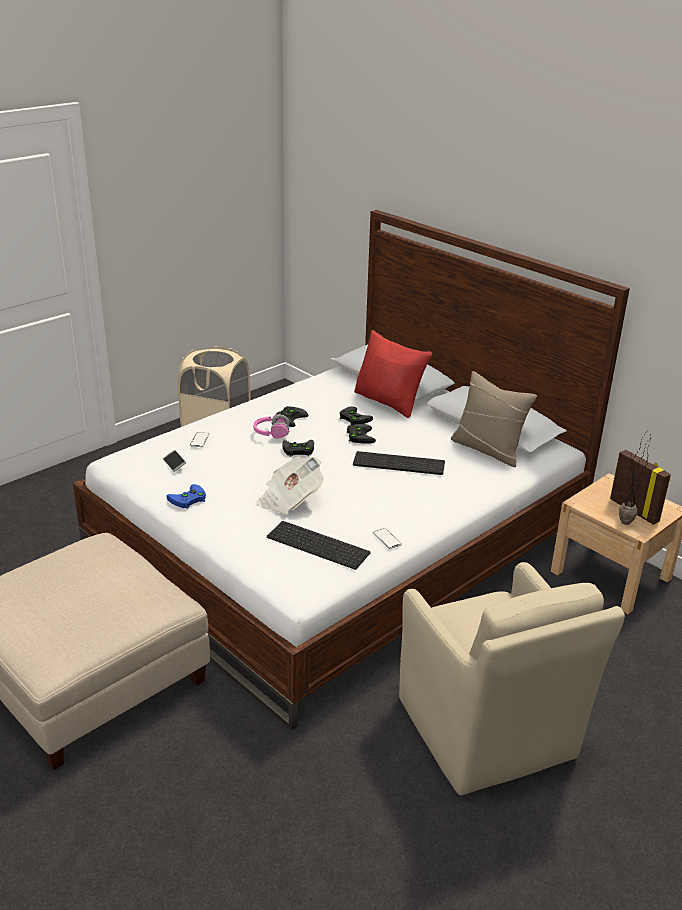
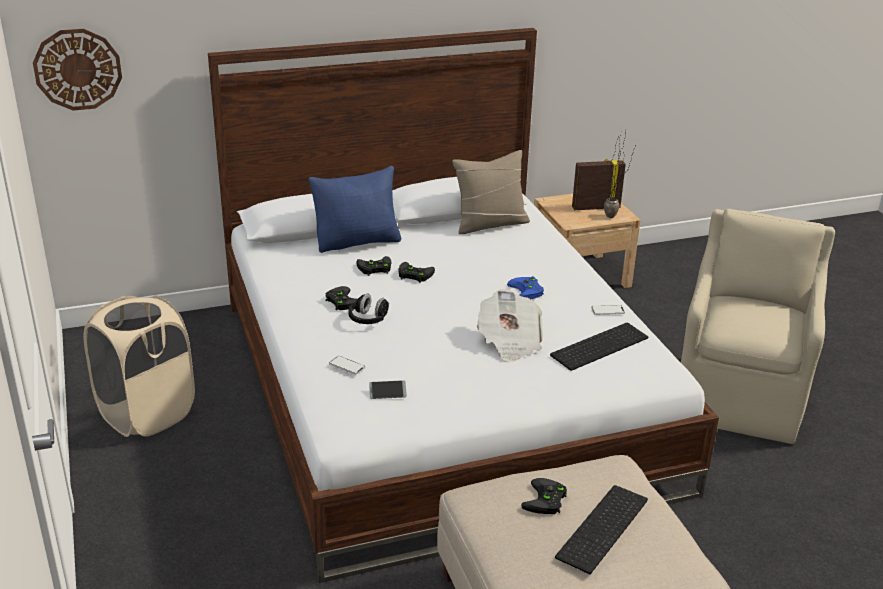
camera: 65 degrees left, 0 degrees up
(187, 500) = (470, 401): blue game controller -> blue game controller (527, 291)
(272, 434) = (368, 320): pink headphones -> black headphones
(297, 450) = (418, 313): black game controller -> black game controller (546, 501)
(312, 194) = (78, 69): none -> wall clock
(389, 402) = (357, 242): red pillow -> blue pillow
(397, 464) = (485, 270): keyboard -> keyboard (604, 530)
(488, 733) = (740, 396): beige armchair -> beige armchair turned 75 degrees counterclockwise

